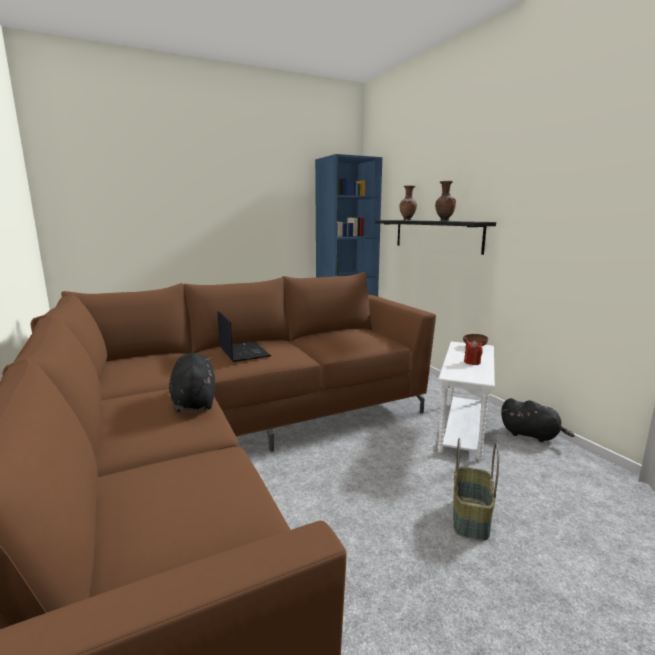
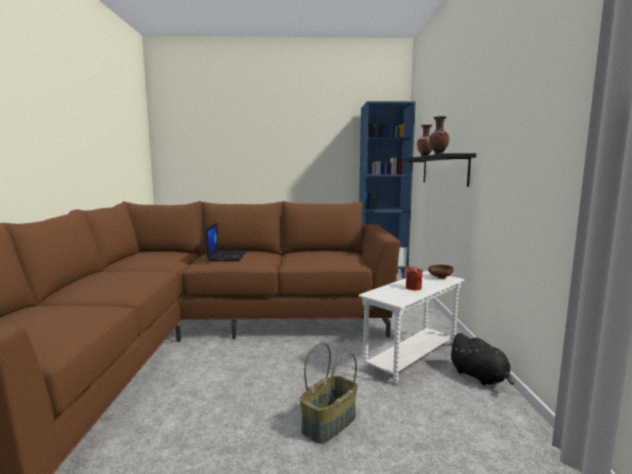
camera: 25 degrees right, 5 degrees down
(194, 401) = (144, 278): black plush toy -> none

